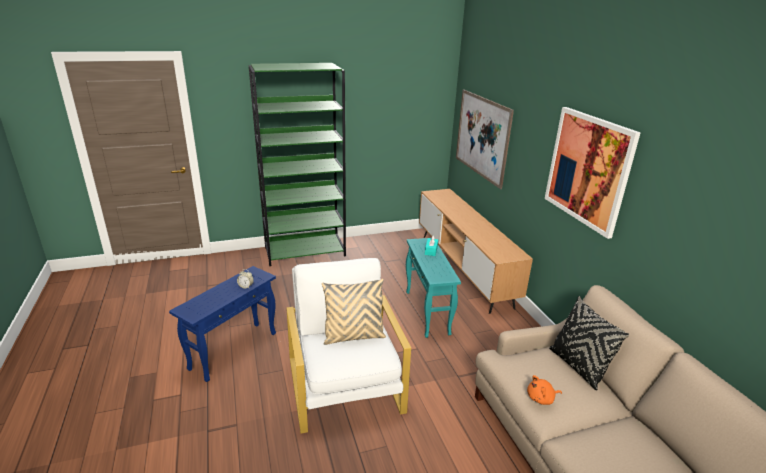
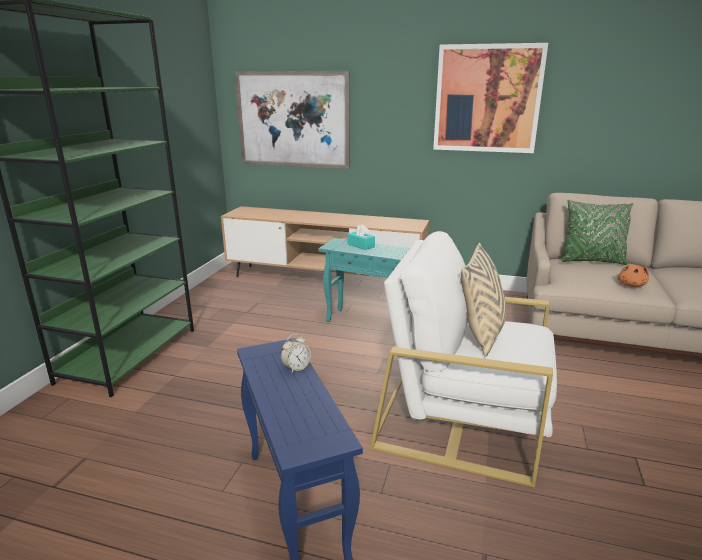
camera: 55 degrees left, 5 degrees down
(577, 366) = (591, 261): black pillow -> green pillow

